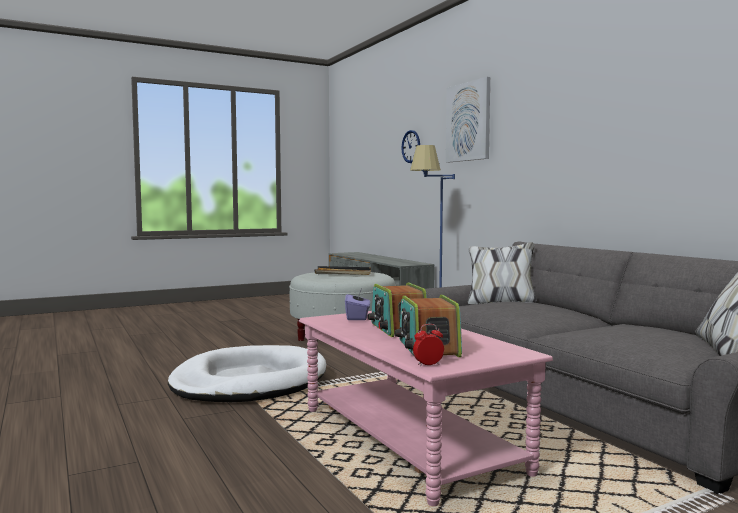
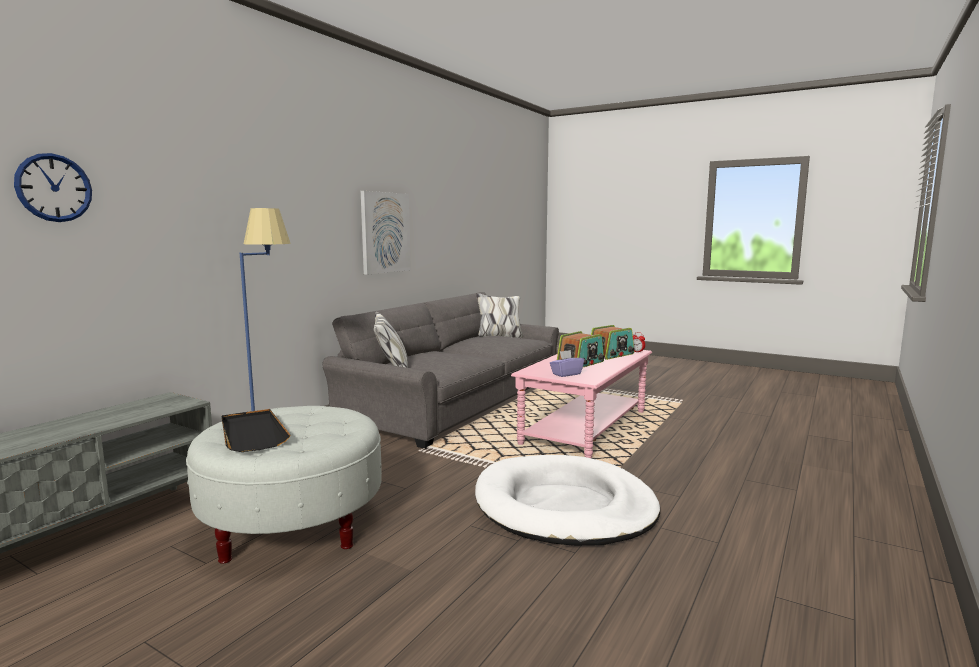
camera: 120 degrees left, 5 degrees up
(468, 122) = (221, 173): picture -> picture (385, 232)

